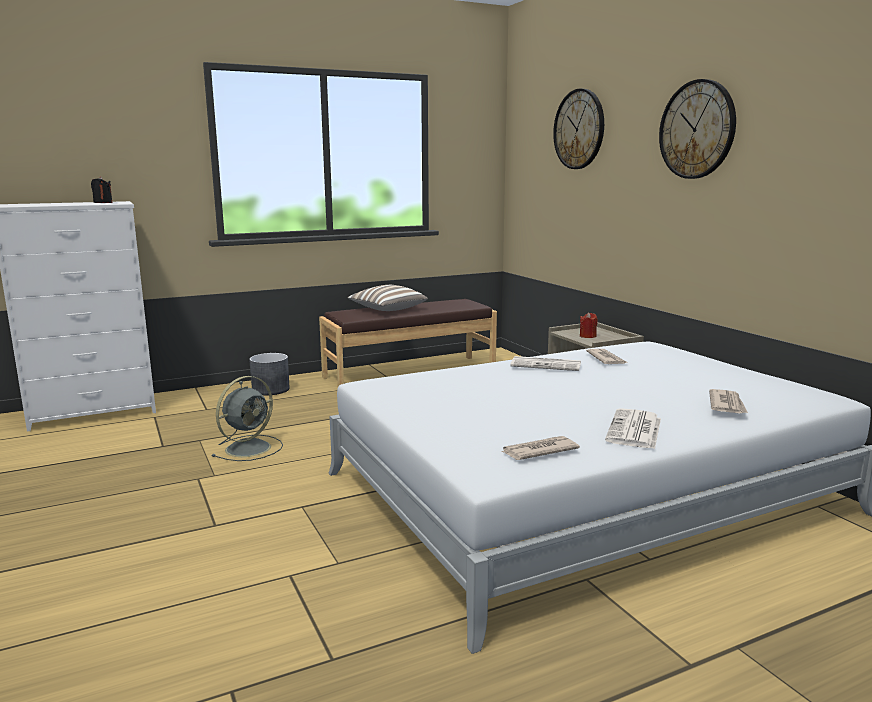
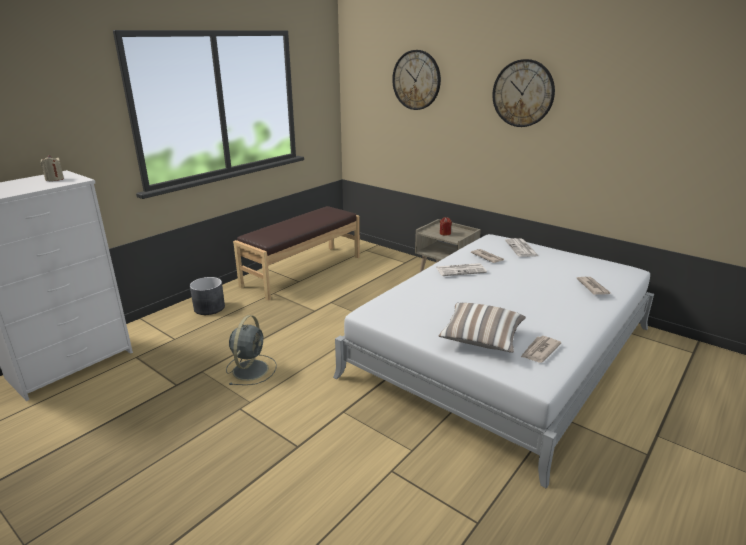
camera: 25 degrees left, 10 degrees up
(103, 203) = (54, 179): black candle -> beige candle
(387, 310) = (285, 227): pillow -> pillow (481, 339)
(634, 430) = (568, 319): newspaper -> newspaper (522, 248)

